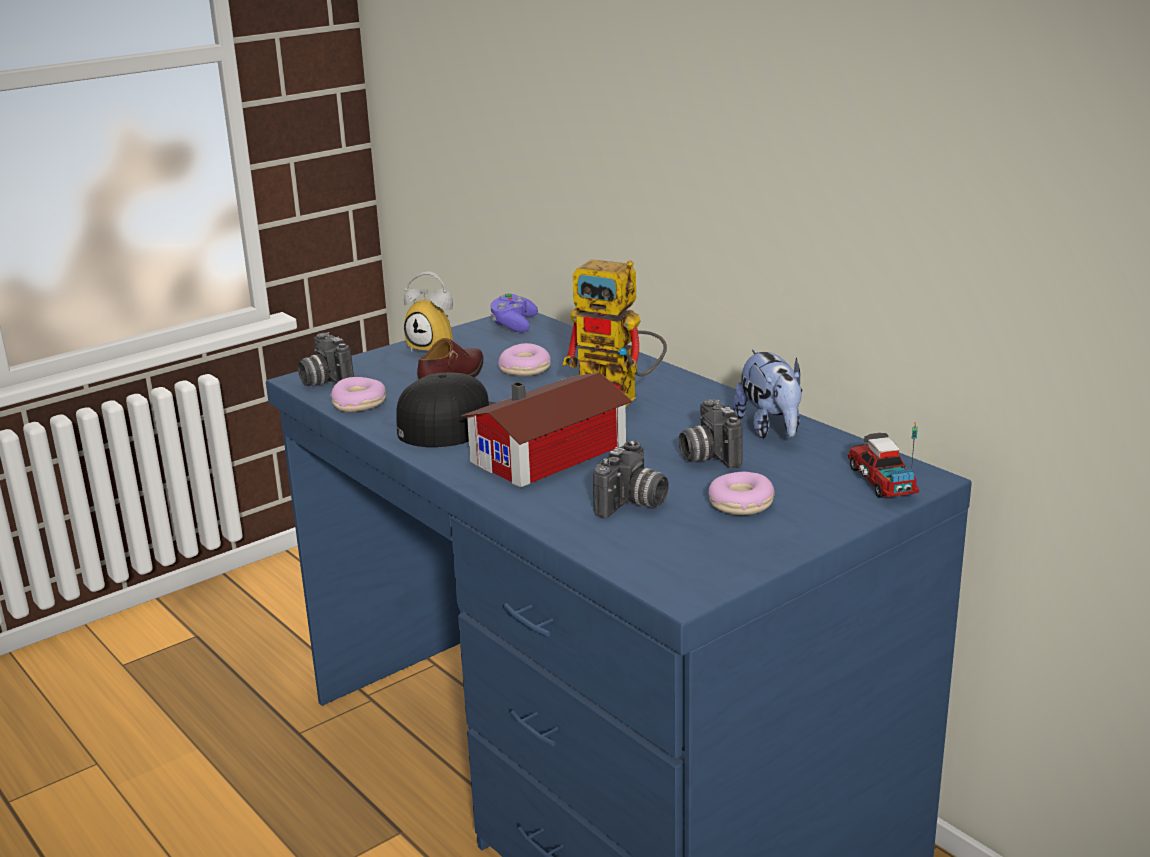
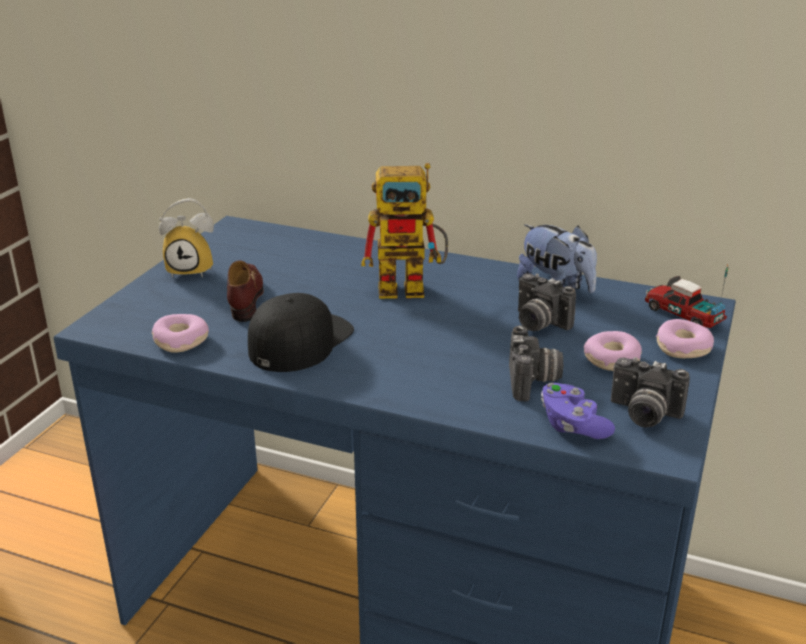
camera: 30 degrees left, 5 degrees up
(324, 381) = (118, 325): camera -> camera (643, 415)
(513, 325) = (239, 234): purple game controller -> purple game controller (572, 425)
(525, 369) = (298, 275): donut -> donut (683, 348)
(554, 453) = (415, 349): toy house -> none

